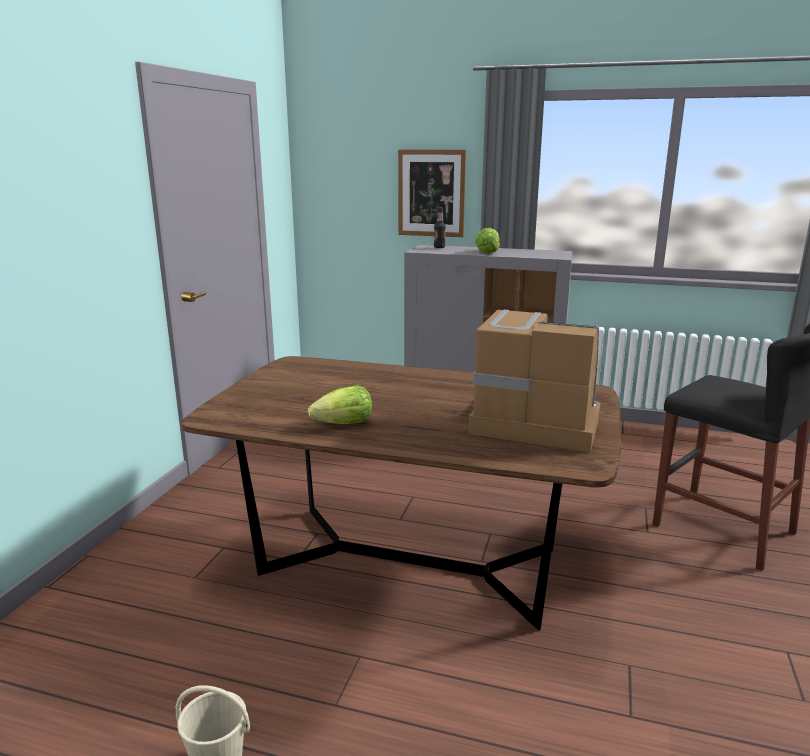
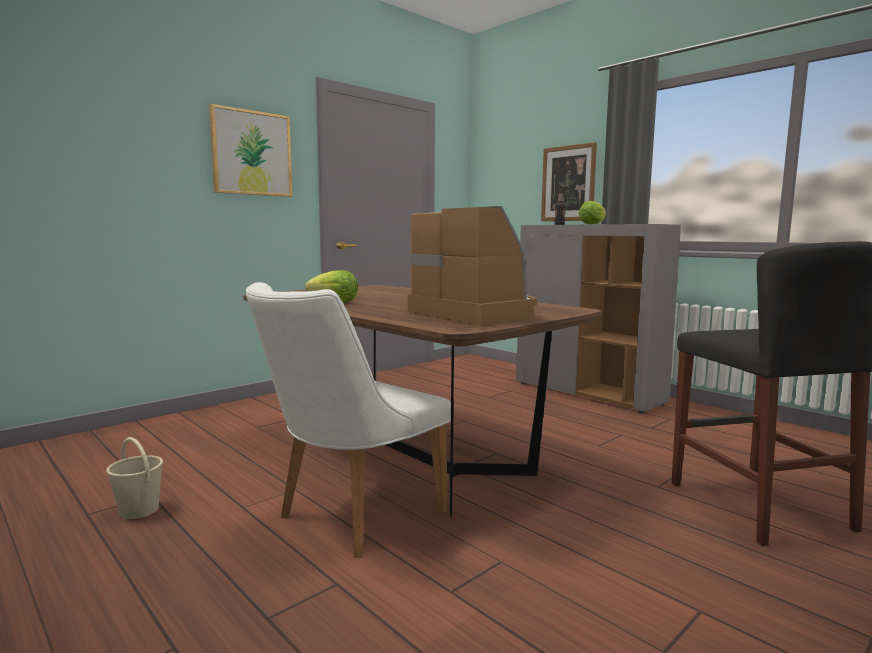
camera: 30 degrees right, 10 degrees down
(80, 192) = (251, 153): none -> picture
(458, 672) = (349, 518): none -> white chair

